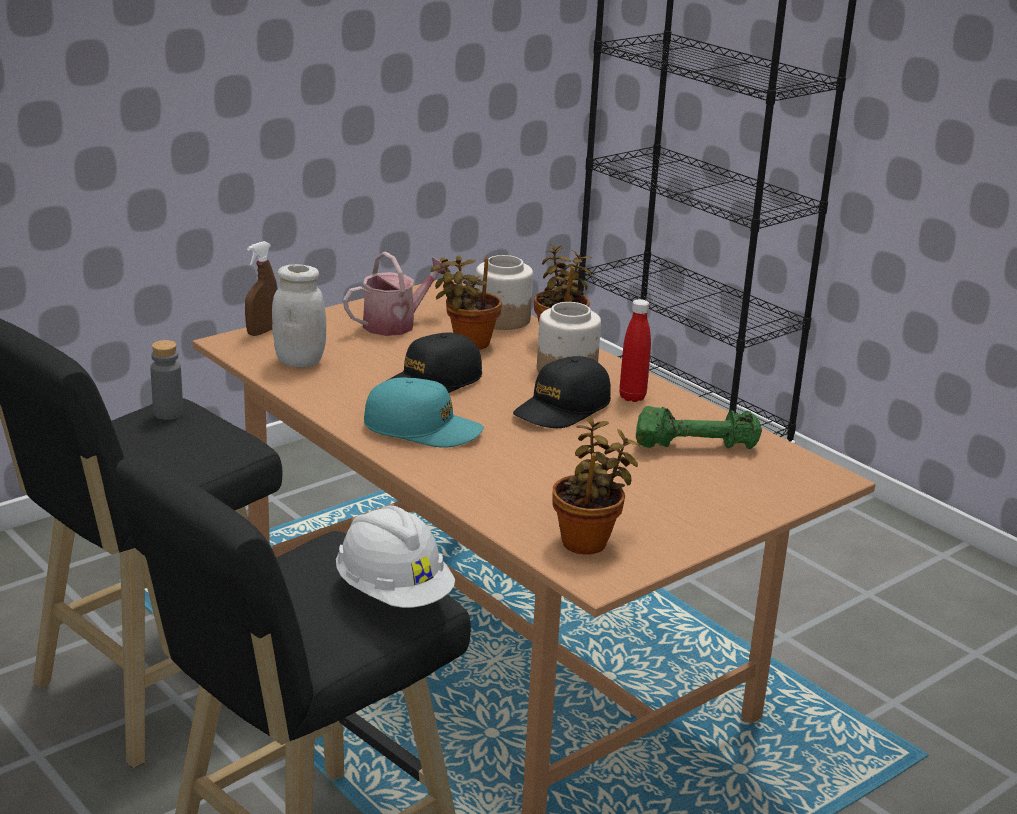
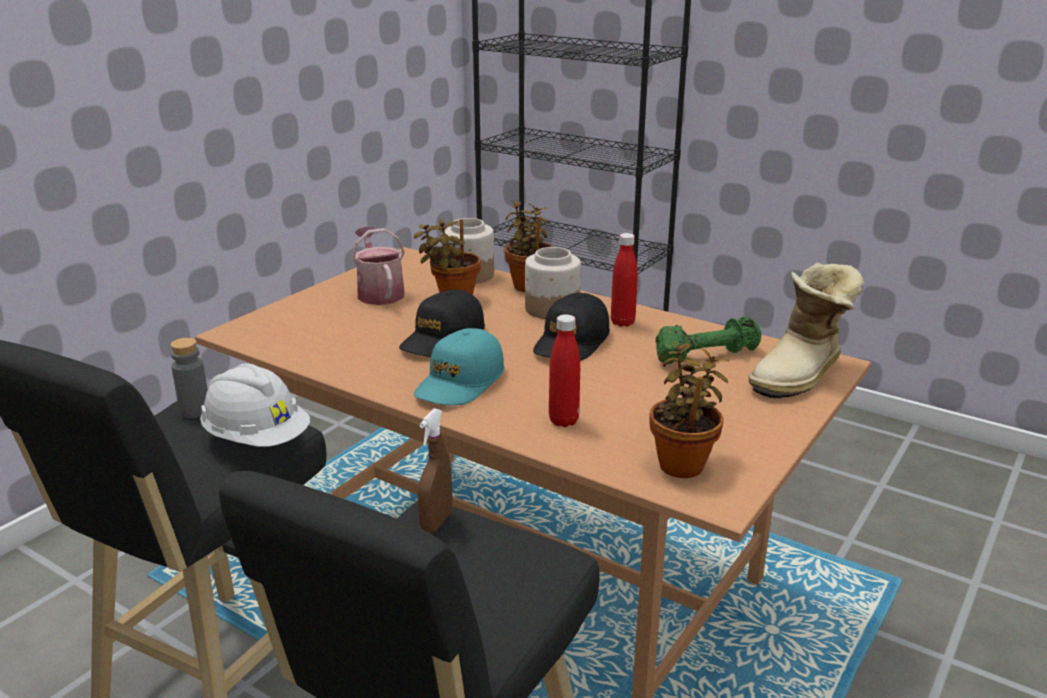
camera: 15 degrees left, 0 degrees up
(262, 331) = (259, 318): brown spray bottle -> brown spray bottle (436, 522)
(299, 361) = (309, 339): white jar -> none
(393, 593) = (521, 558): white hard hat -> white hard hat (257, 439)
(395, 324) = (379, 292): watering can -> watering can turned 60 degrees counterclockwise
(422, 429) = (460, 382): turquoise cap -> turquoise cap turned 120 degrees clockwise
(499, 482) = (563, 421): none -> red bottle
(783, 483) = (802, 375): none -> boot

